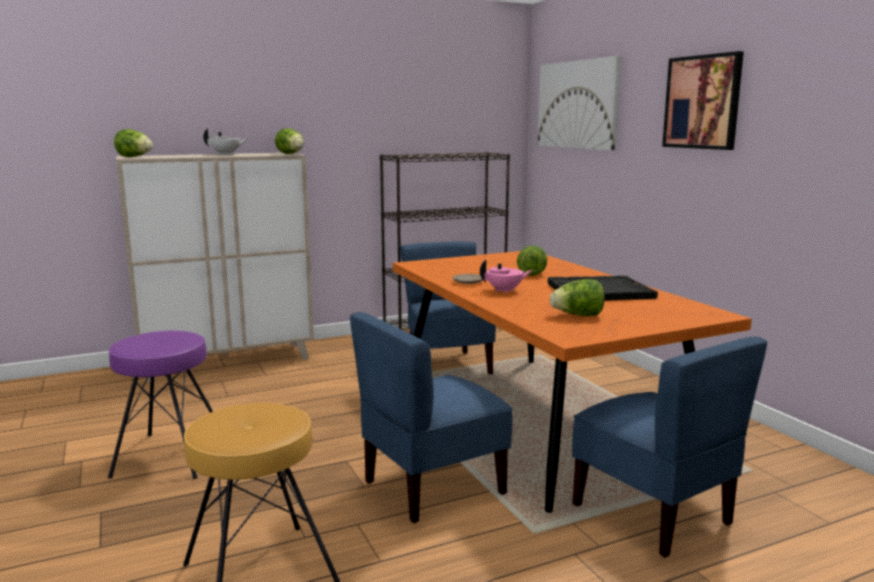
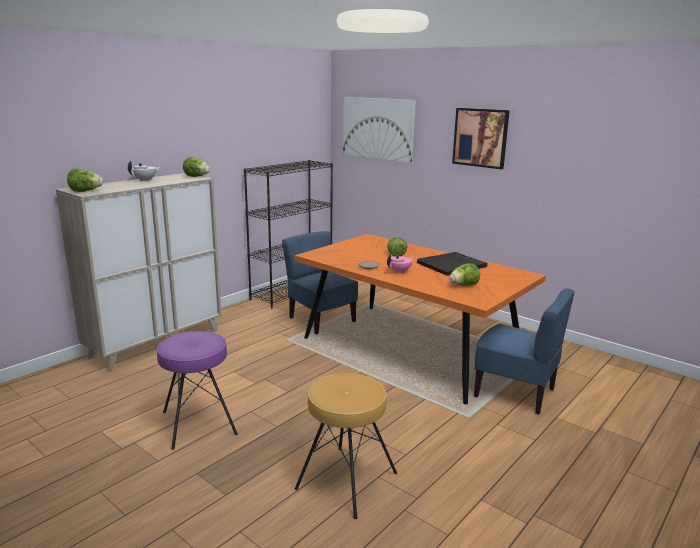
camera: 25 degrees left, 5 degrees up
(432, 487) = (391, 404): blue chair -> none

